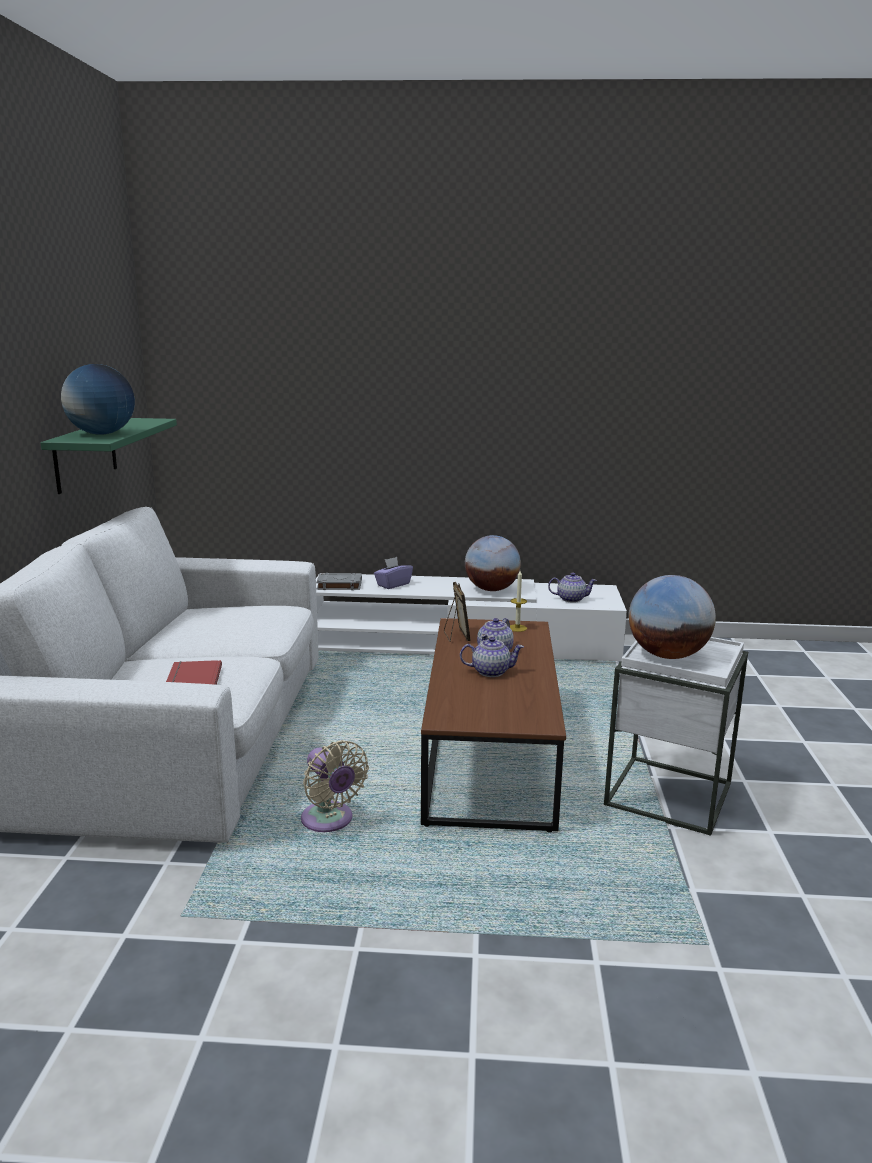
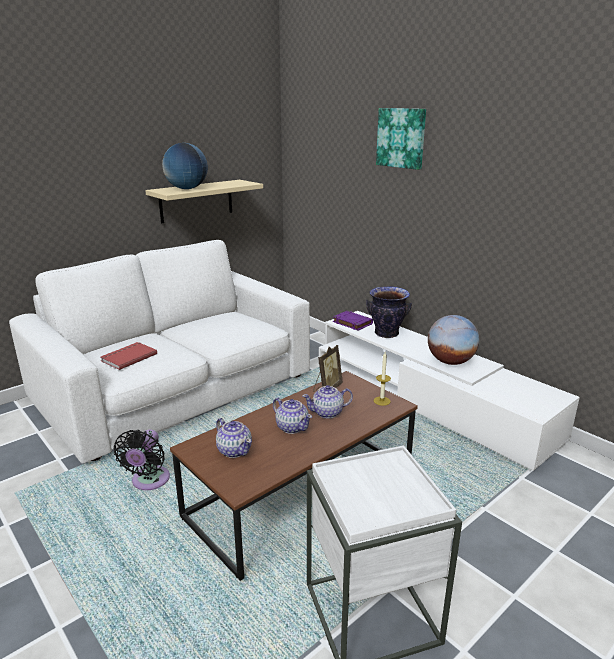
camera: 45 degrees right, 5 degrees up
(85, 454) = (196, 201): green shelf -> beige shelf
(329, 821) = (149, 482): beige fan -> black fan
(339, 585) = (352, 323): grey book -> purple book
(370, 346) = (401, 138): none -> picture
(393, 584) = (386, 334): purple tissue box -> vase
(571, 599) = (508, 394): teapot -> teapot (234, 450)
(667, 655) = (359, 482): globe -> none

